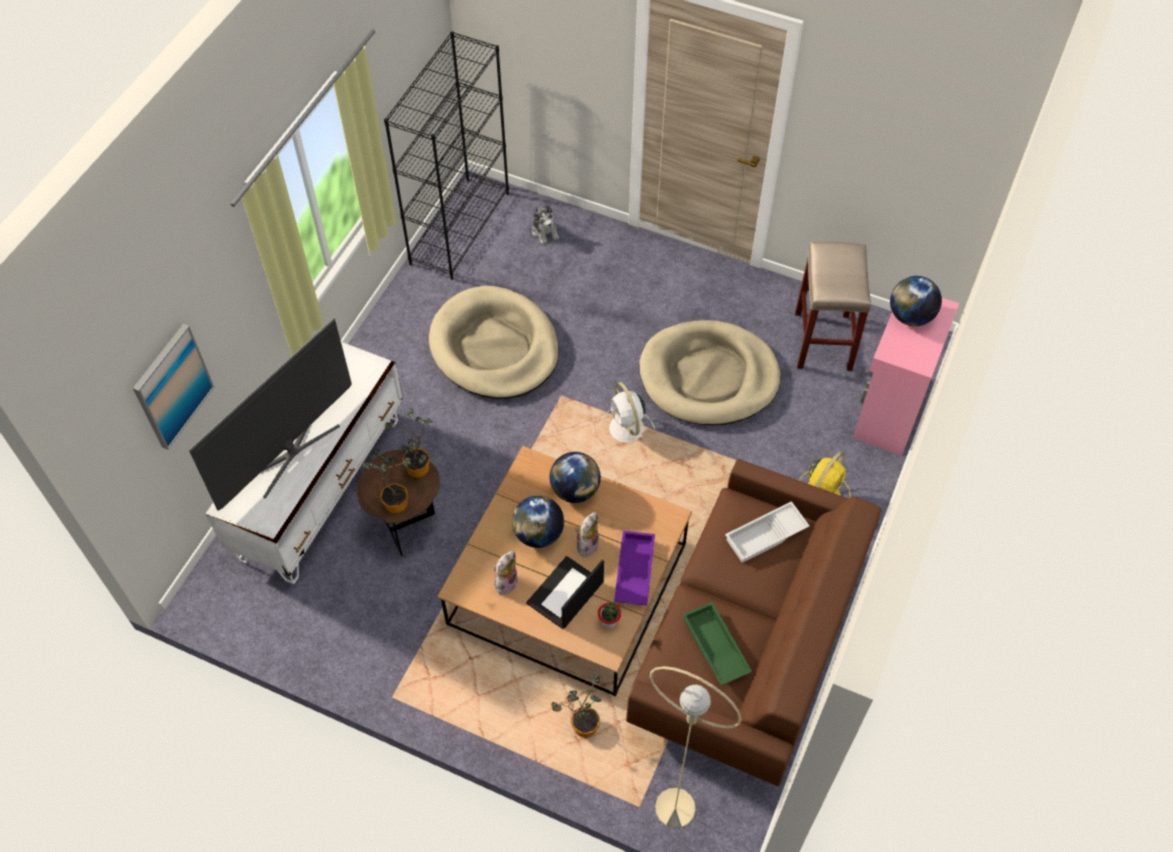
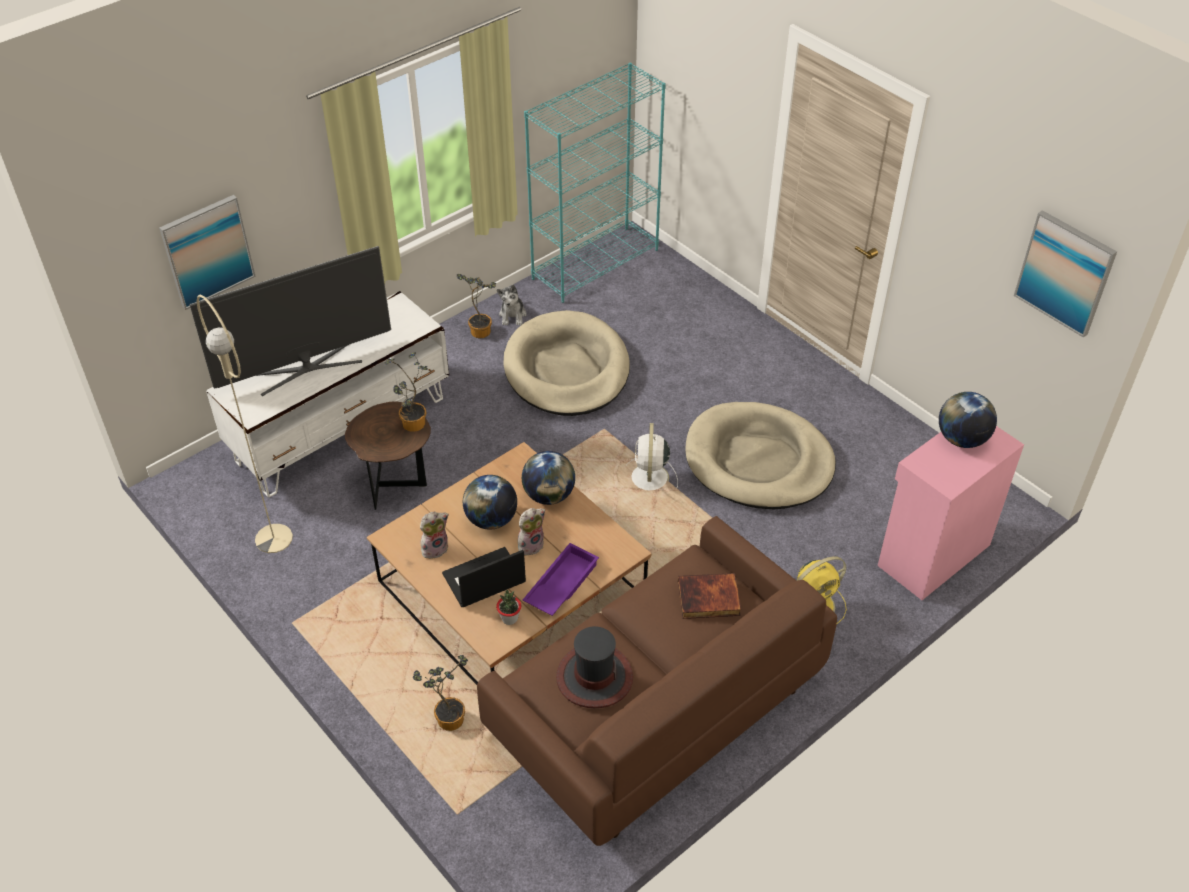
camera: 25 degrees right, 10 degrees down
(394, 500) = (376, 442): potted plant -> potted plant (481, 329)
(460, 227) = (595, 263): black bookcase -> turquoise bookcase
(545, 232) = (672, 290): plush toy -> plush toy (513, 315)
(674, 807) = (491, 830): beige floor lamp -> beige floor lamp (273, 538)
(714, 647) = (594, 677): green tray -> hat
(766, 536) = (708, 599): white tray -> book
(822, 340) = (896, 467): beige stool -> none
(959, 148) = (1065, 273): none -> picture

